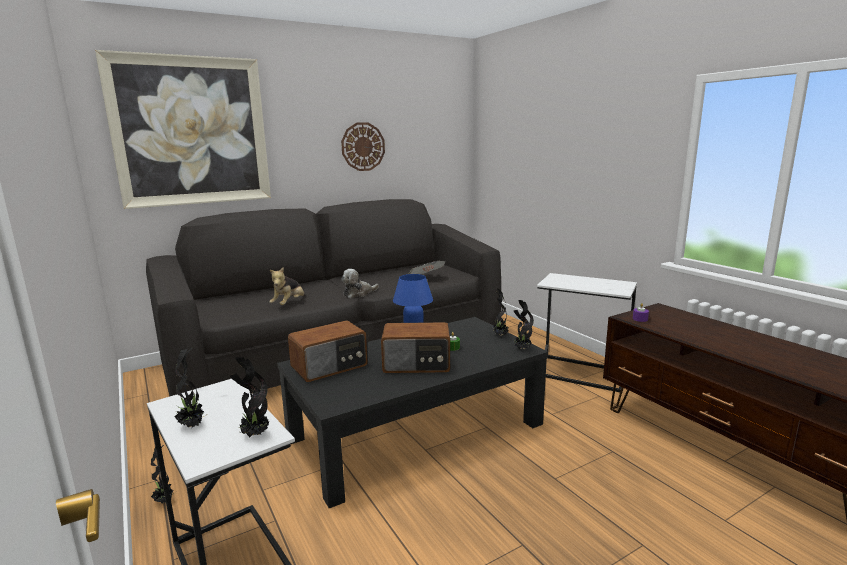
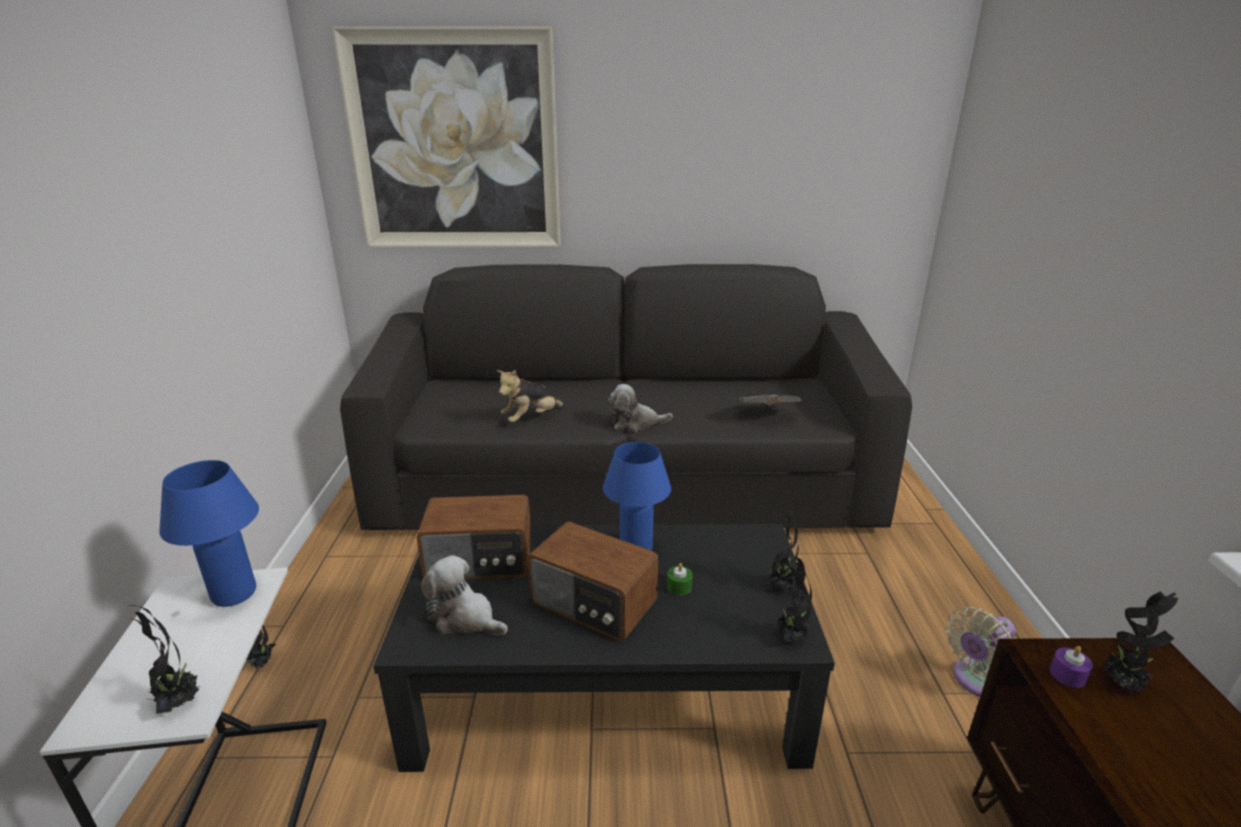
camera: 30 degrees right, 10 degrees up
(192, 426) = (150, 646): potted plant -> potted plant (1123, 684)
(217, 394) = (234, 594): none -> blue table lamp
(351, 388) = (464, 618): none -> plush toy
(363, 146) = (721, 171): wall clock -> none
(580, 373) = (976, 681): white side table -> beige fan

